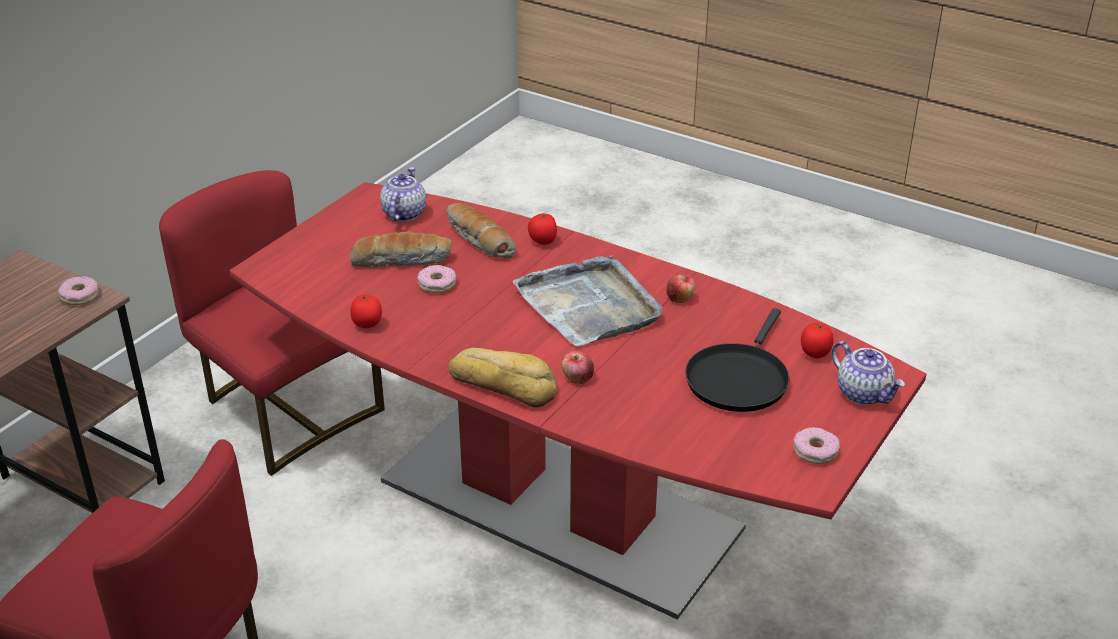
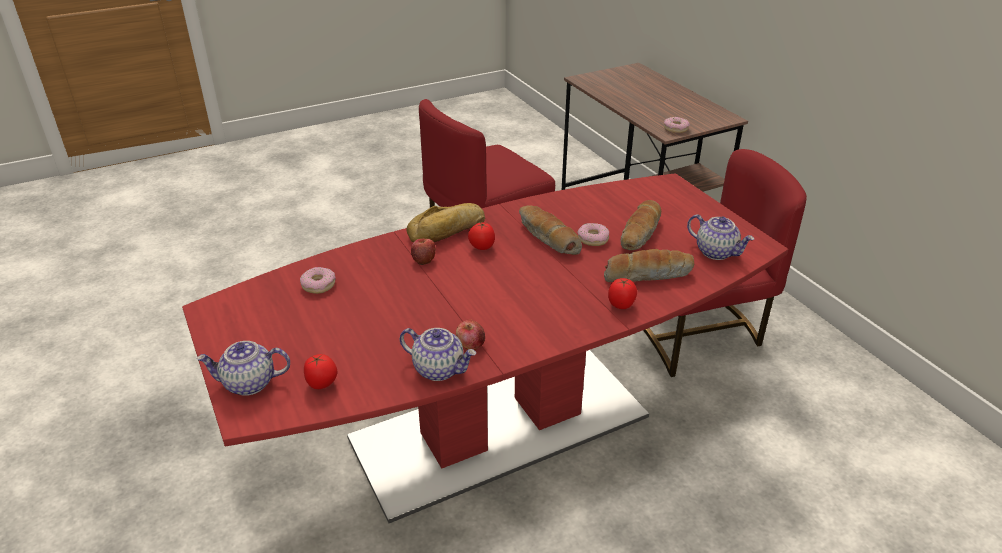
camera: 120 degrees right, 0 degrees up
(367, 325) = (563, 202): tomato -> tomato (481, 247)
(459, 312) = (547, 237): none -> bread
(589, 305) = (504, 295): grey tray -> none
(727, 302) = (439, 369): none -> teapot
(738, 379) = (342, 327): black frying pan -> none
(815, 451) = (232, 325): donut -> donut (318, 285)

